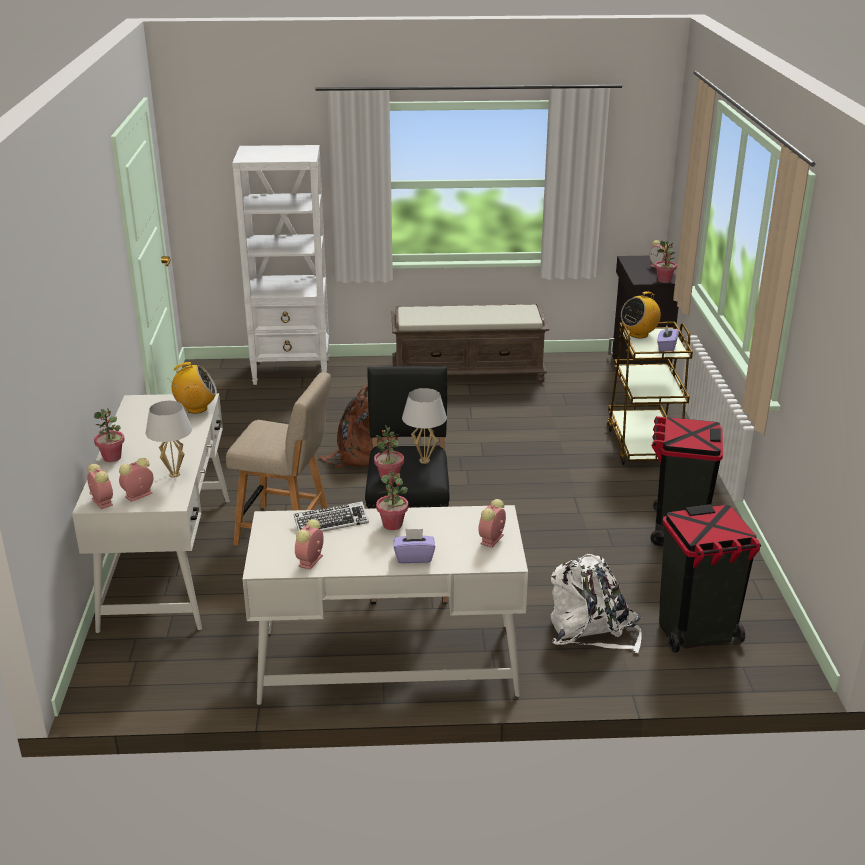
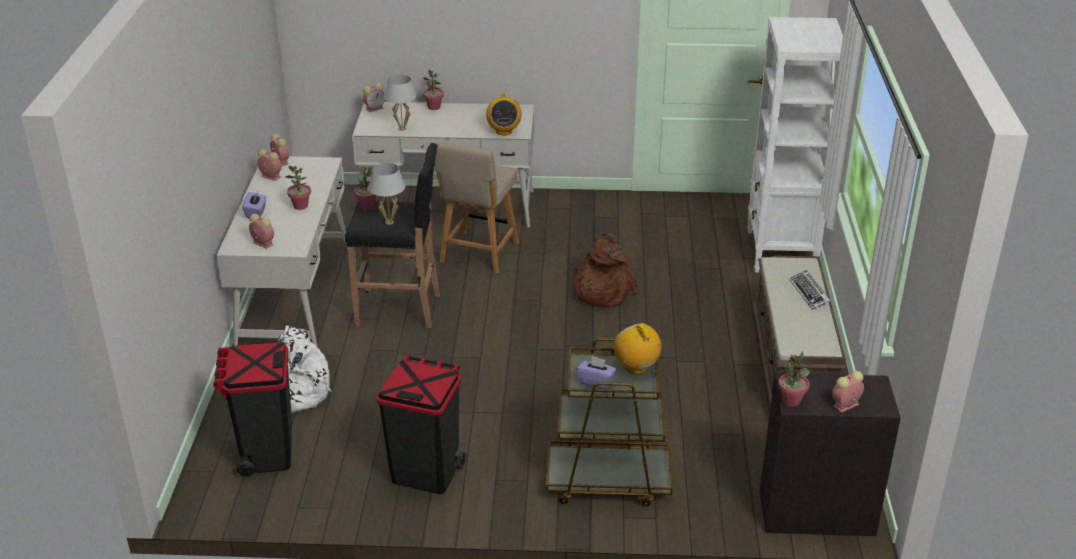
camera: 95 degrees right, 5 degrees up
(138, 495) = (378, 119): alarm clock -> alarm clock (280, 161)
(331, 522) = (314, 184): keyboard -> keyboard (809, 293)

